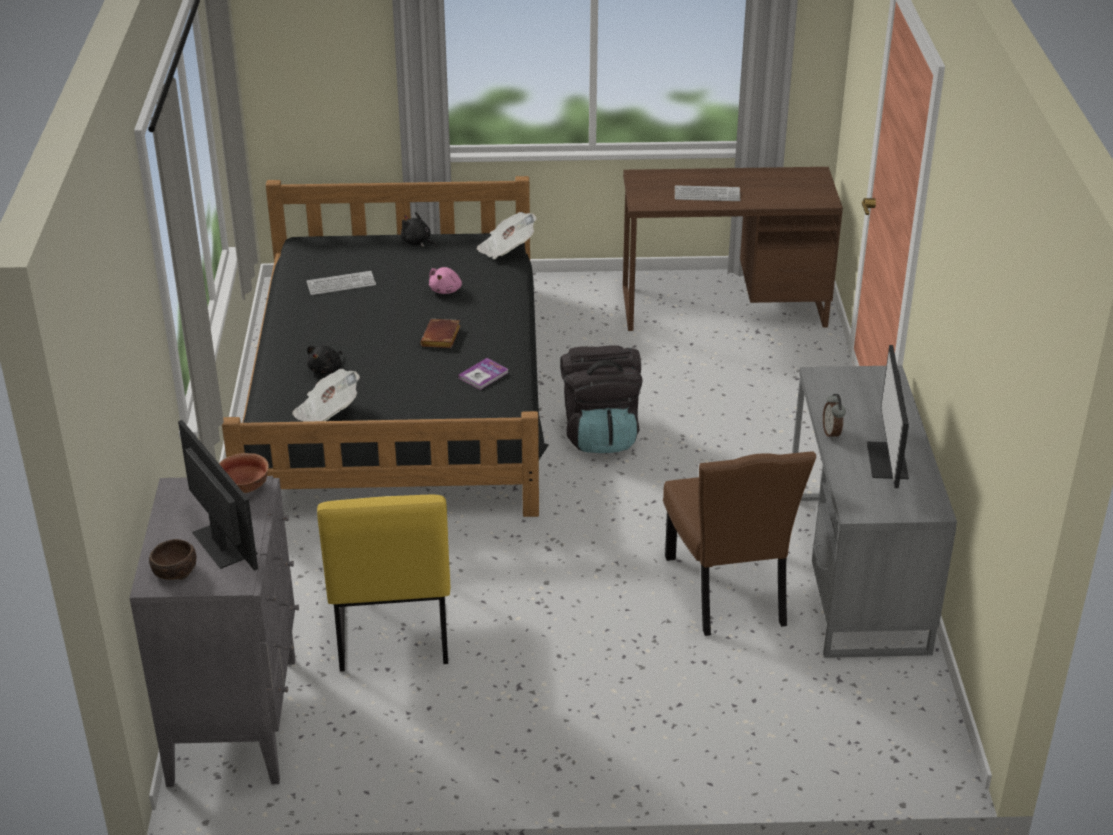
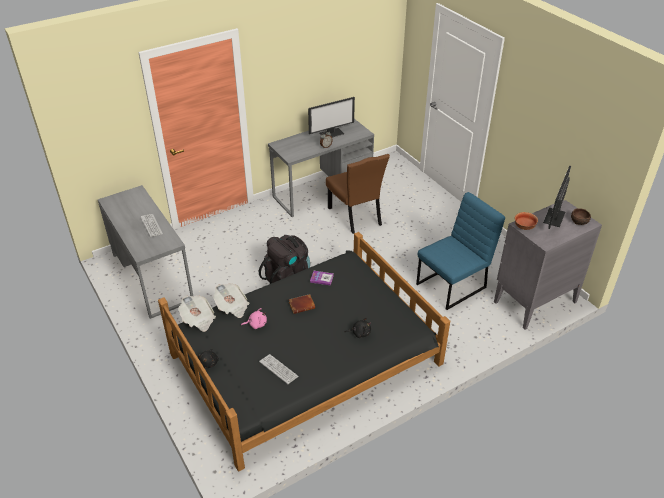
camera: 120 degrees left, 5 degrees up
(327, 413) = (391, 315): newspaper -> newspaper (232, 307)
(391, 627) = (453, 285): yellow chair -> blue chair
(724, 306) = (152, 277): brown desk -> grey desk
(728, 588) = (355, 215): brown chair -> brown chair turned 105 degrees clockwise

